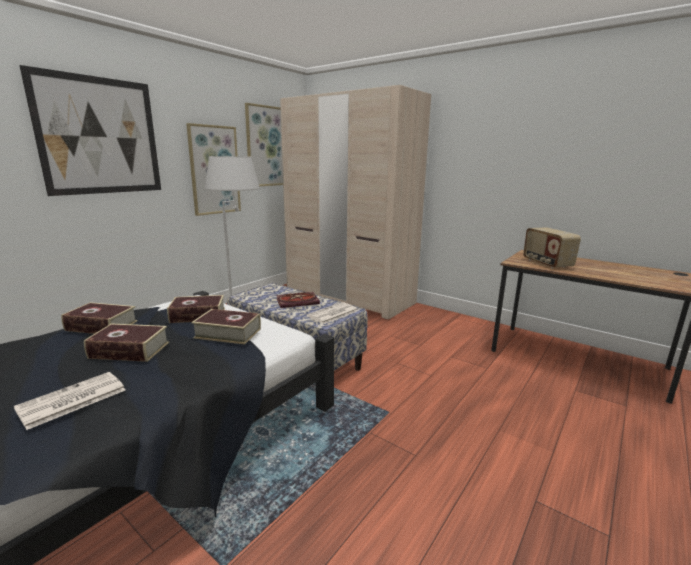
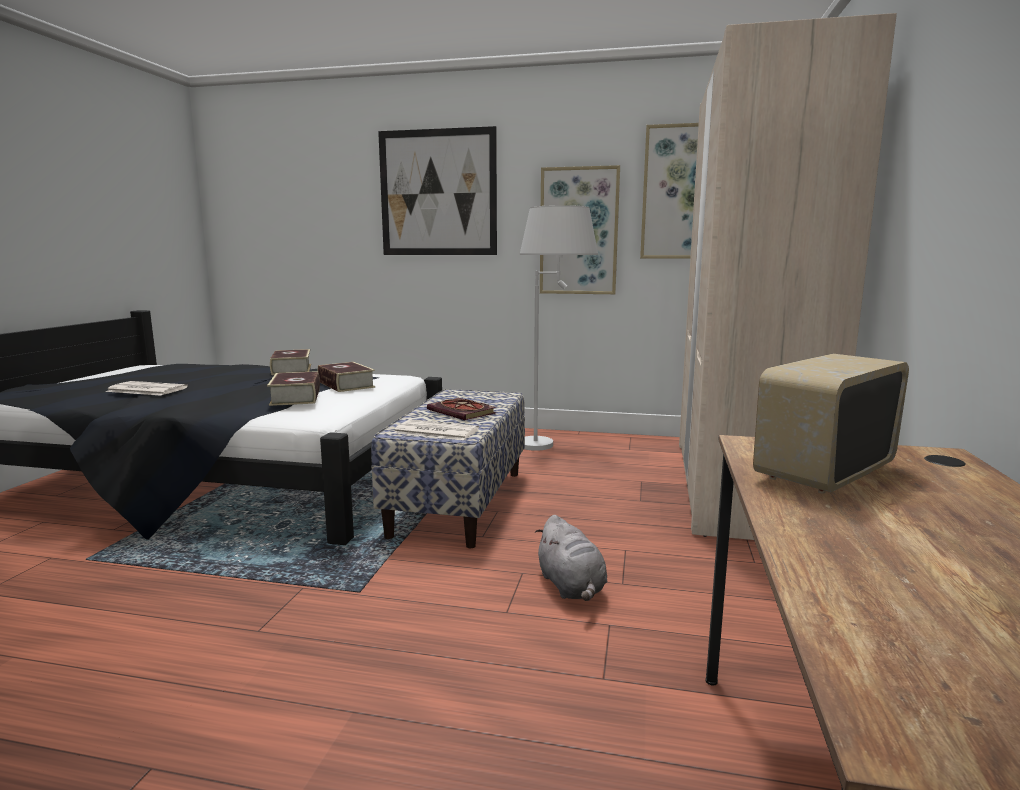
camera: 65 degrees right, 5 degrees down
(129, 350) = (240, 383): book -> none
(417, 355) = (571, 587): none -> grey plush toy

